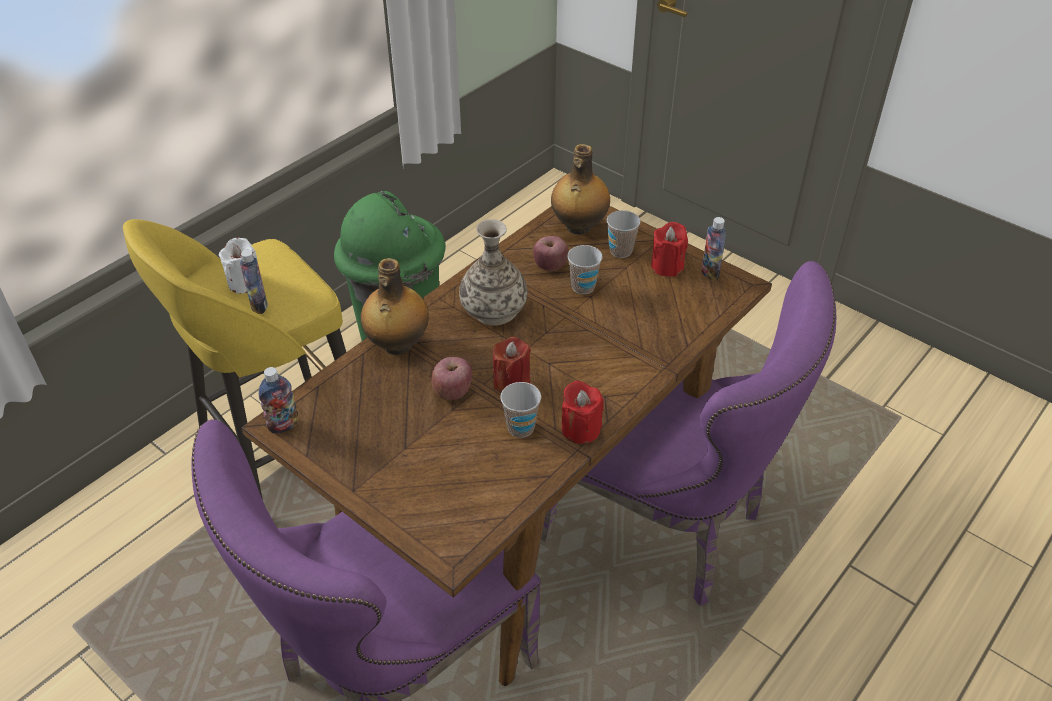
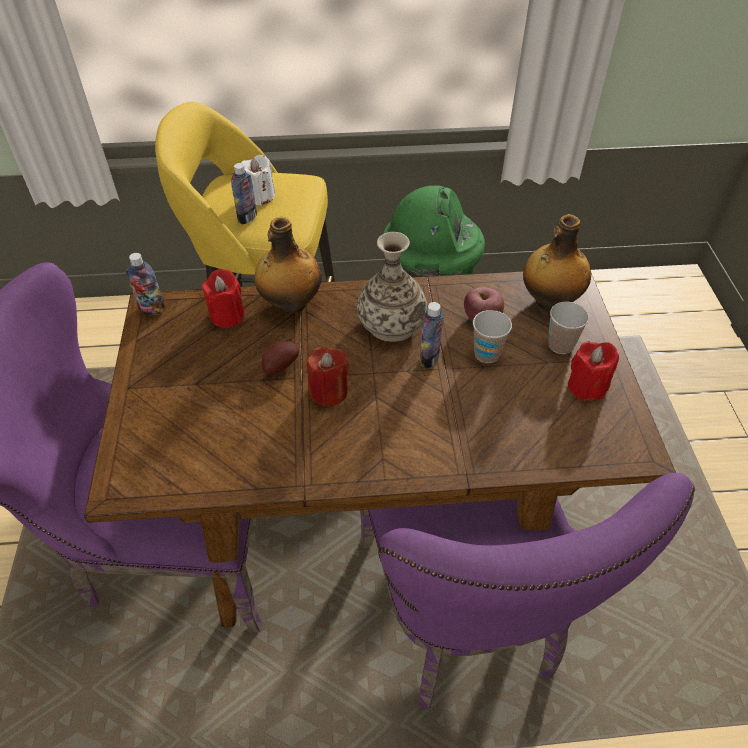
camera: 45 degrees right, 5 degrees up
(452, 391) = (279, 366): apple -> potato
(521, 428) = (287, 432): cup -> none
(580, 429) = (327, 470): red candle -> red candle (227, 315)
(710, 273) = (622, 420): bottle -> bottle (429, 359)

